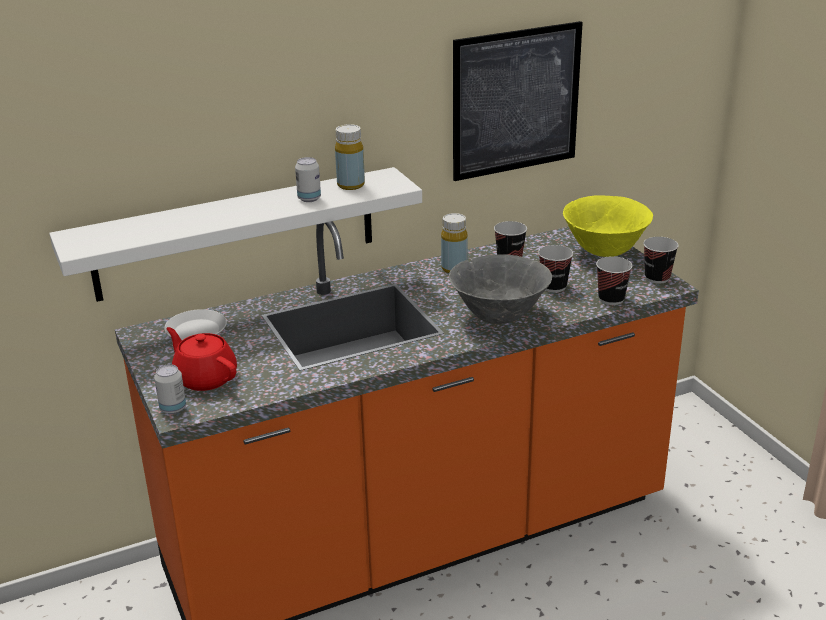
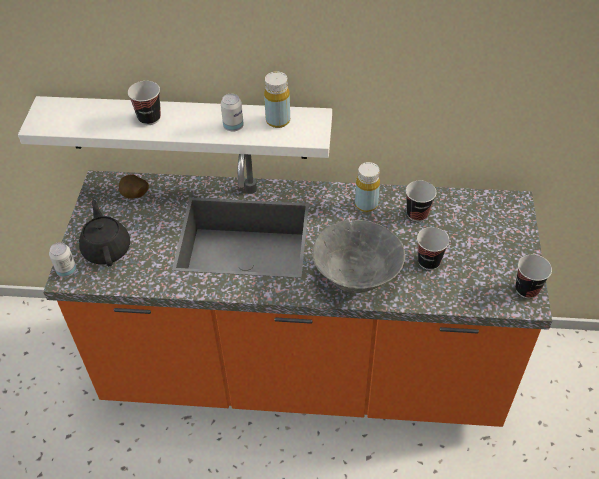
camera: 30 degrees right, 20 degrees up
(196, 331) = (135, 196): white plate -> potato
(205, 378) = (107, 249): red teapot -> black teapot
(516, 101) = (465, 79): picture -> none
(604, 252) = (507, 236): yellow bowl -> none
(611, 299) = (465, 298): cup -> cup (149, 118)

